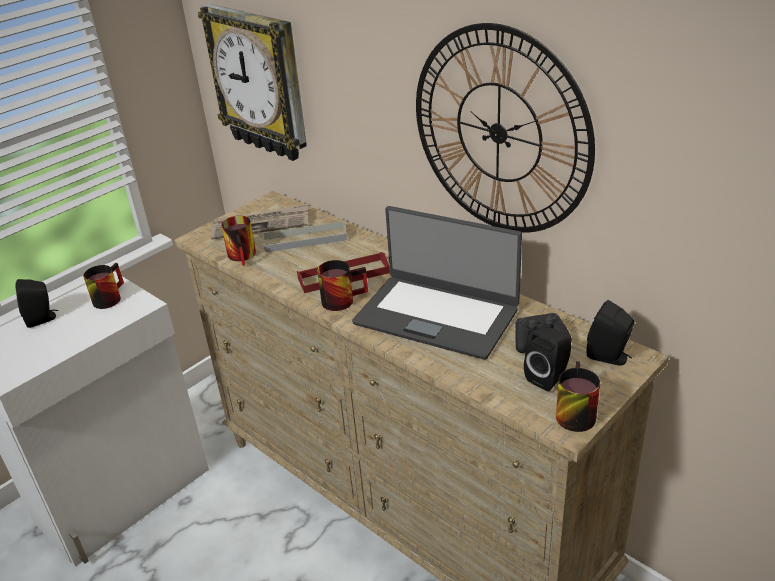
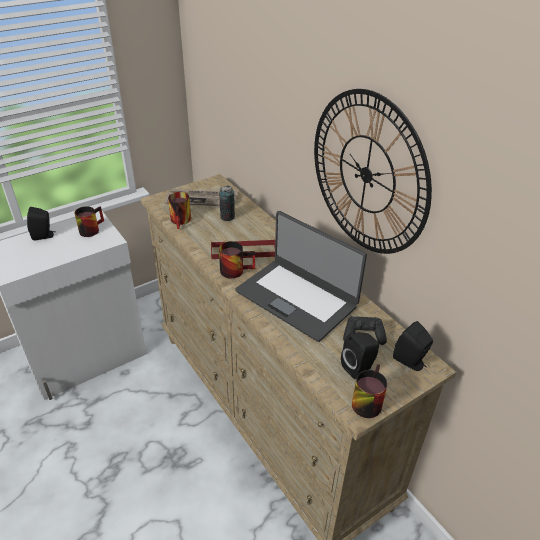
camera: 10 degrees right, 5 degrees up
(260, 82) = (220, 95): wall clock -> none
(305, 239) = (227, 217): grey tray -> can

